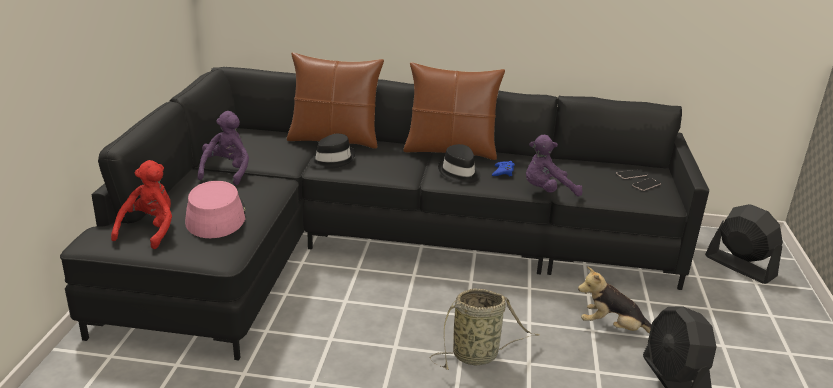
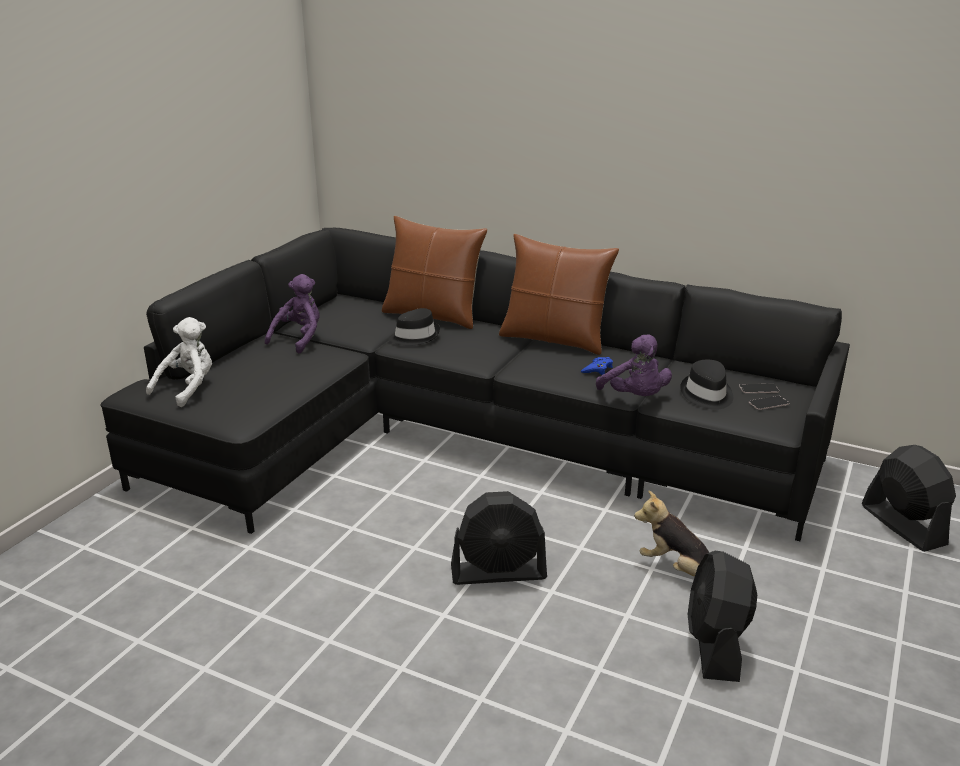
camera: 20 degrees right, 0 degrees up
(149, 230) = (188, 388): red plush toy -> white plush toy
(215, 216) = (257, 382): pink hat -> none
(459, 172) = (545, 365): black hat -> black hat (706, 395)
(478, 355) = (499, 572): basket -> black fan
(547, 191) = (635, 397): purple plush toy -> purple plush toy turned 120 degrees counterclockwise

